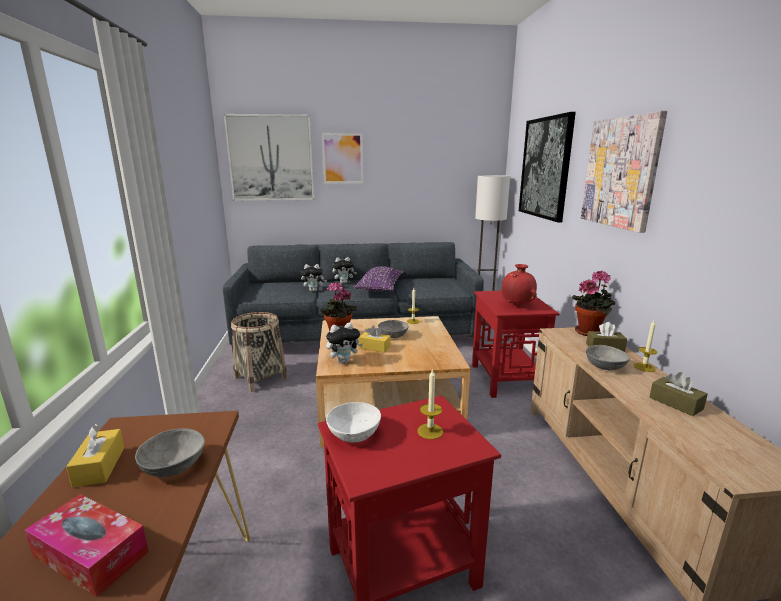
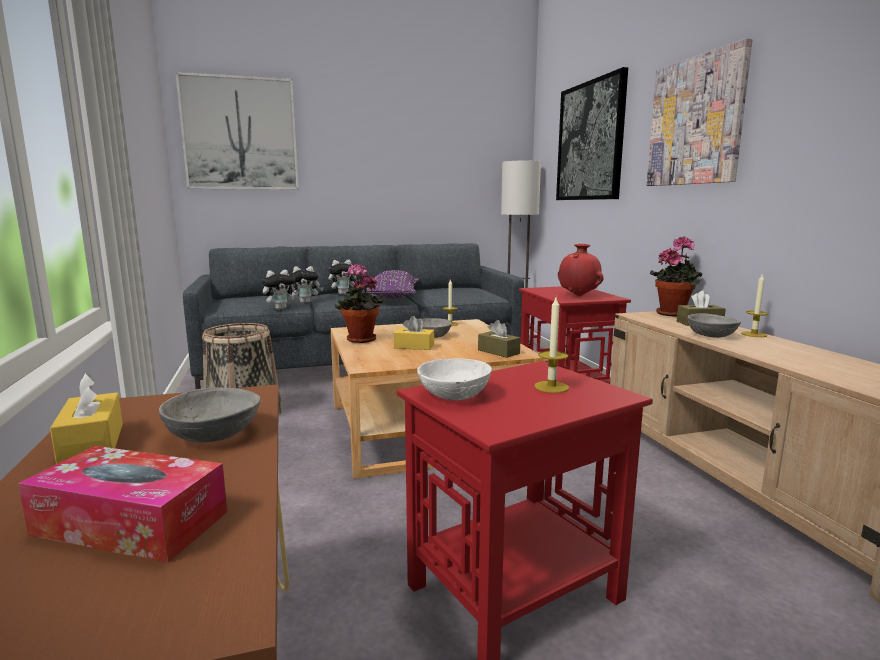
camera: 10 degrees left, 5 degrees down
(342, 158) = (335, 137): picture -> none
(344, 361) = (380, 360): plush toy -> plush toy (280, 308)
(675, 403) = (809, 356): brown tissue box -> brown tissue box (498, 352)

